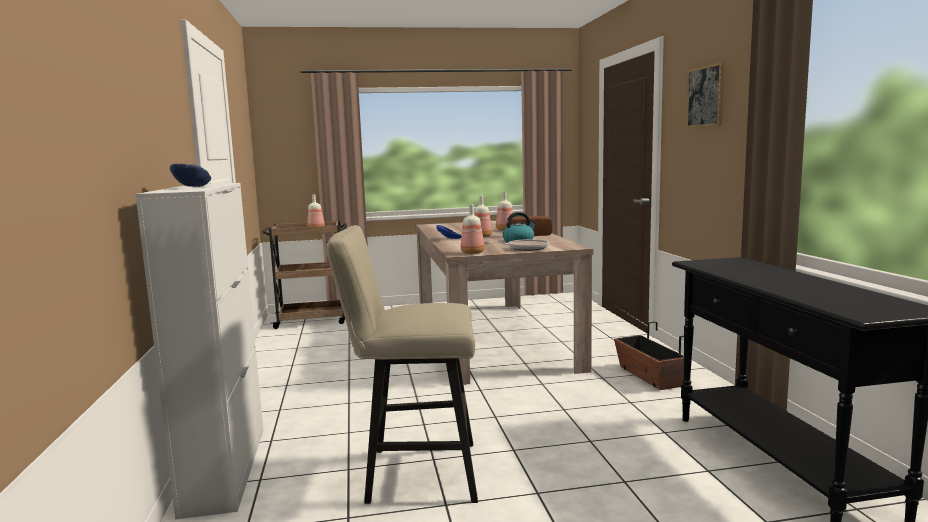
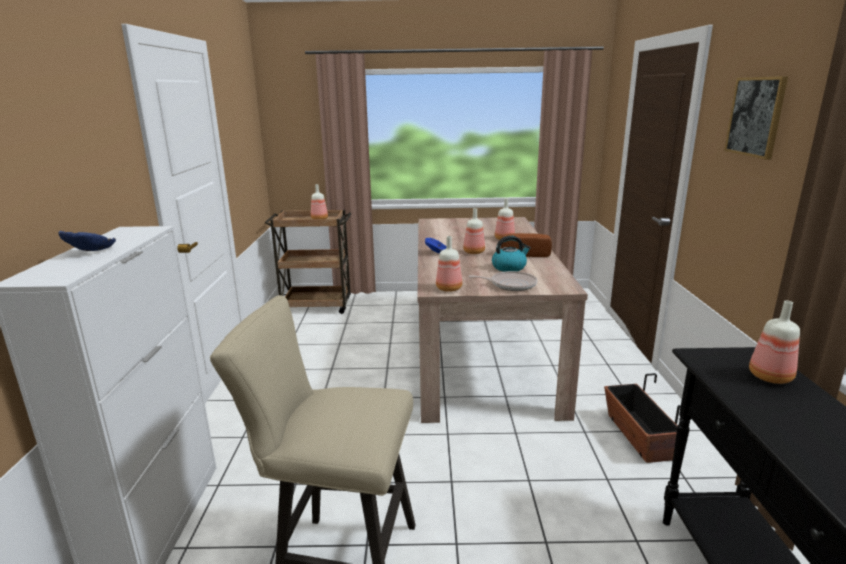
camera: 10 degrees right, 10 degrees up
(745, 266) = (768, 377): none -> bottle

